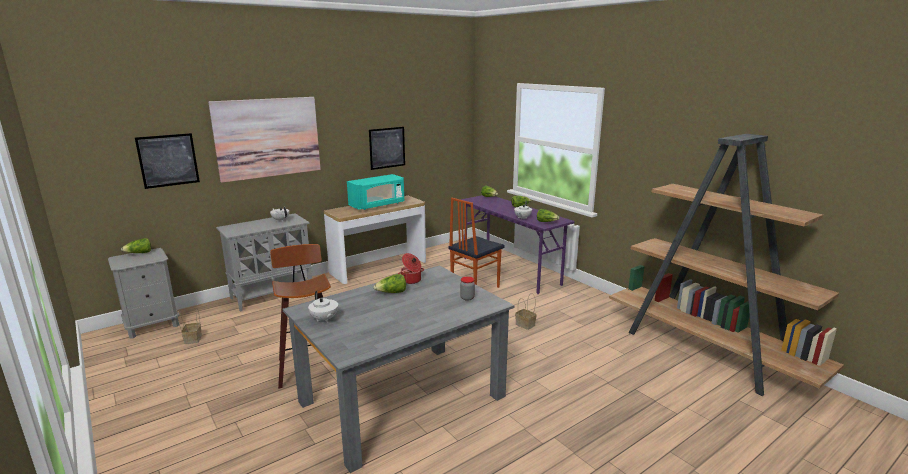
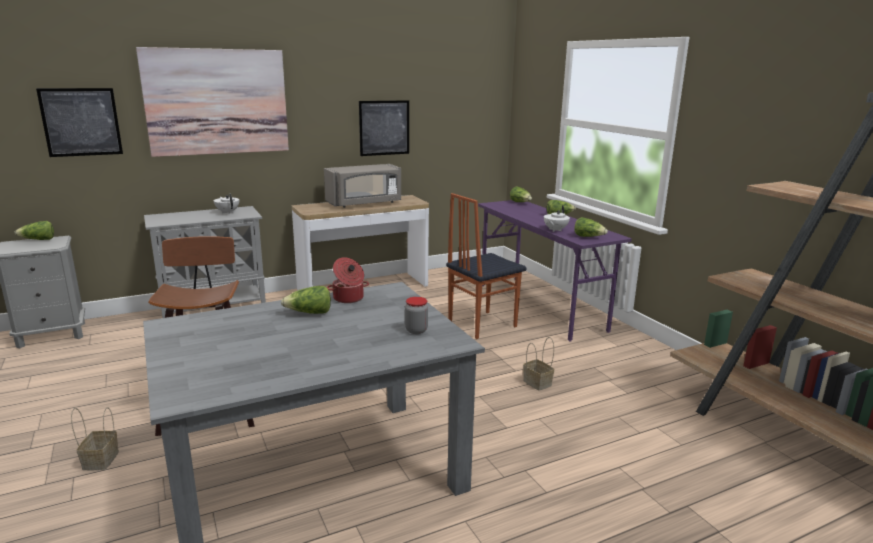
camera: 10 degrees right, 0 degrees up
(192, 339) = (88, 356): basket -> basket (100, 459)
(324, 319) = (187, 342): white teapot -> none
(378, 205) = (364, 203): turquoise microwave -> grey microwave

